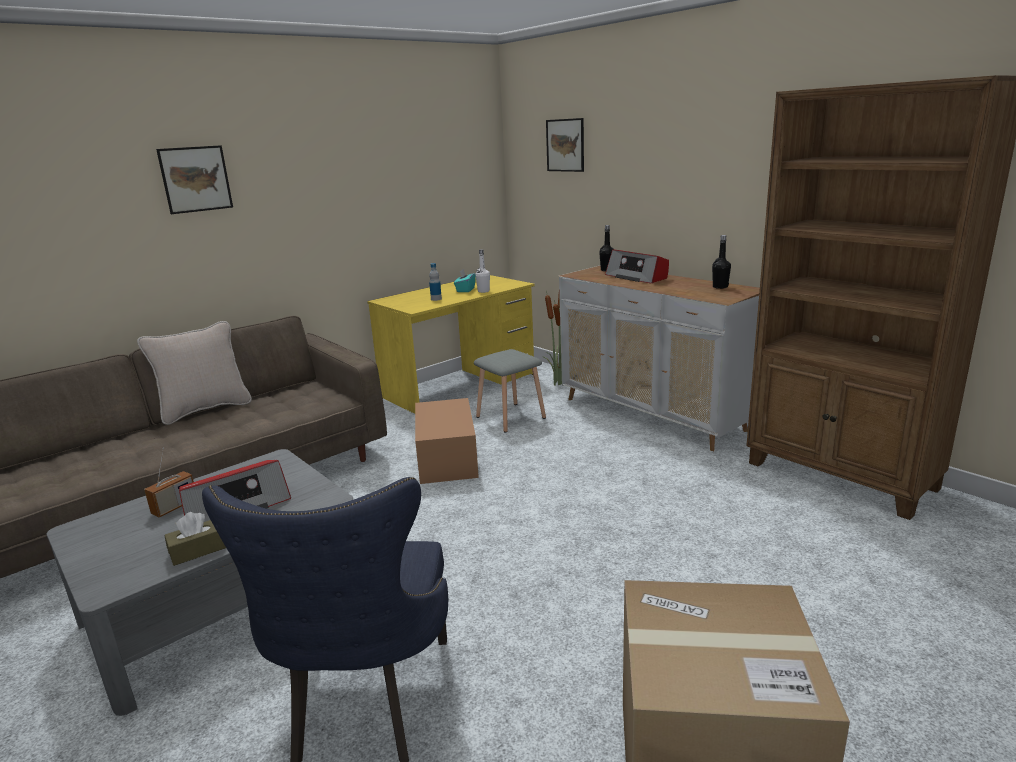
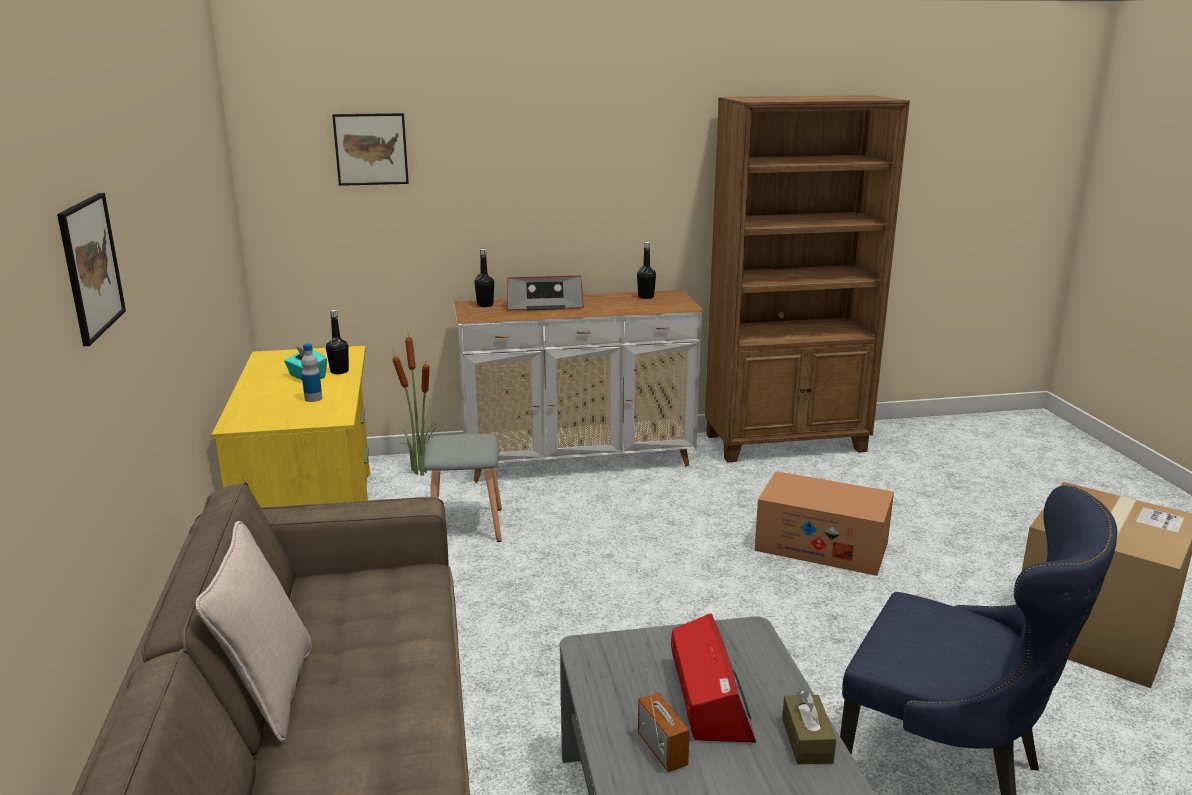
camera: 60 degrees left, 0 degrees up
(447, 458) = (514, 595): cardboard box -> cardboard box (821, 546)
(483, 291) = (339, 371): white bottle -> black bottle

